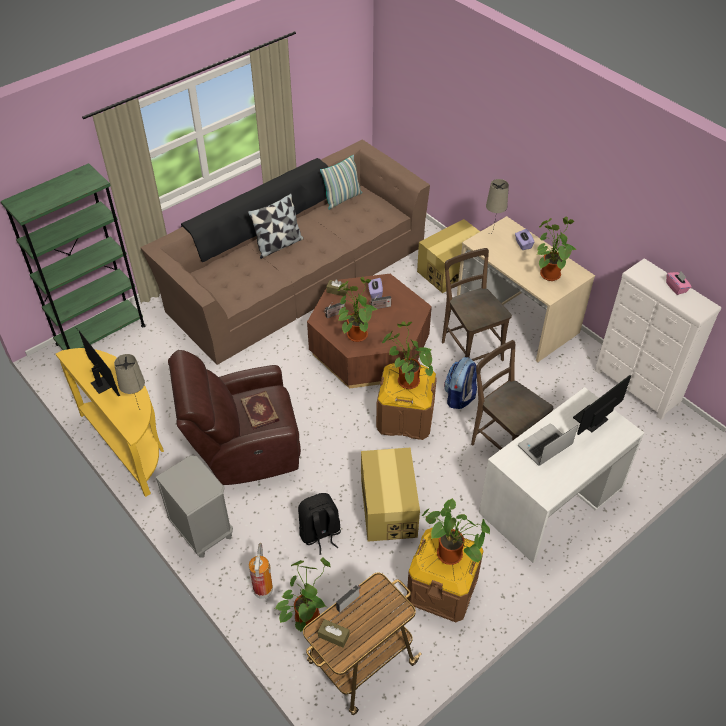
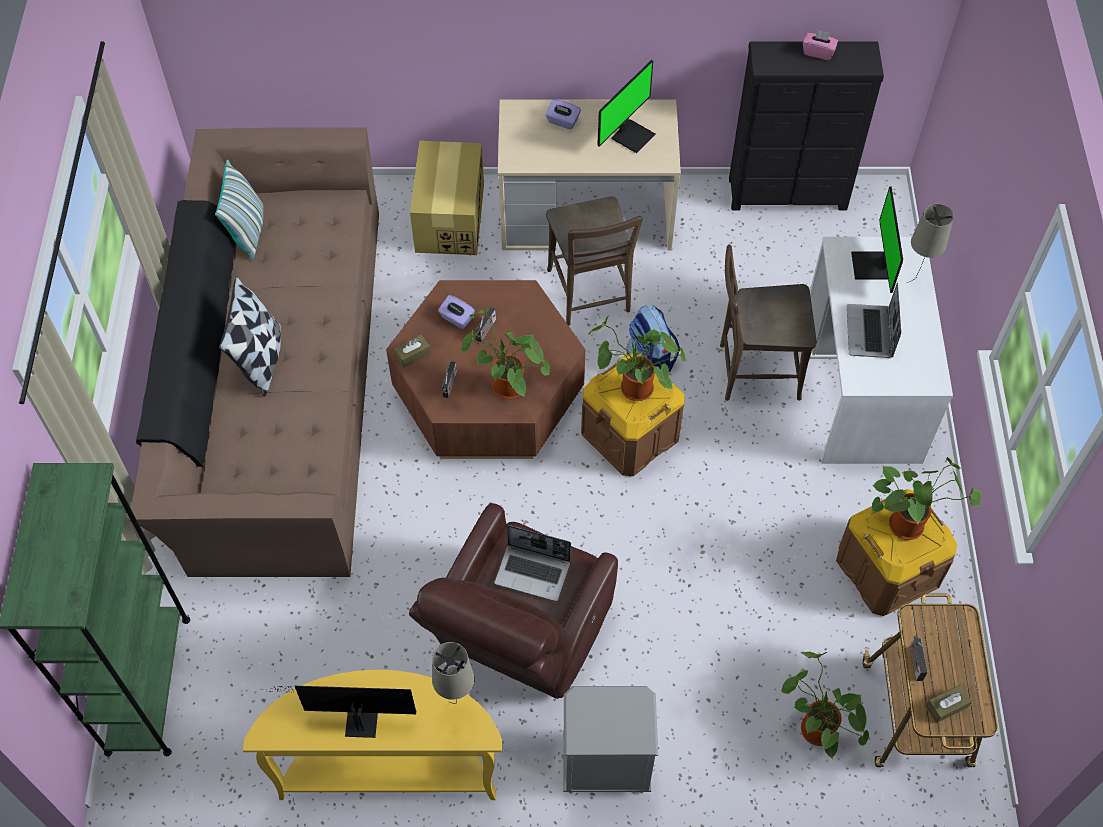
camera: 50 degrees left, 10 degrees up
(260, 411) = (534, 572): book -> laptop
(263, 589) = (744, 751): fire extinguisher -> none
(320, 534) = (718, 640): black backpack -> none
(388, 508) = (741, 544): cardboard box -> none
(470, 348) = (590, 295): brown chair -> brown chair turned 120 degrees counterclockwise
(492, 236) = (519, 138): beige table lamp -> beige table lamp (915, 282)
(548, 273) = (631, 135): potted plant -> monitor
(636, 388) = (788, 195): white dresser -> black dresser

